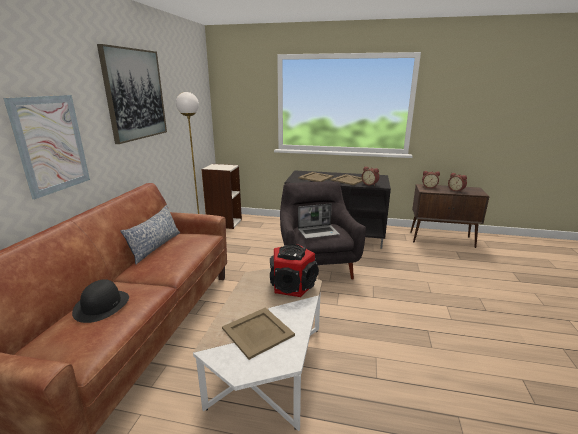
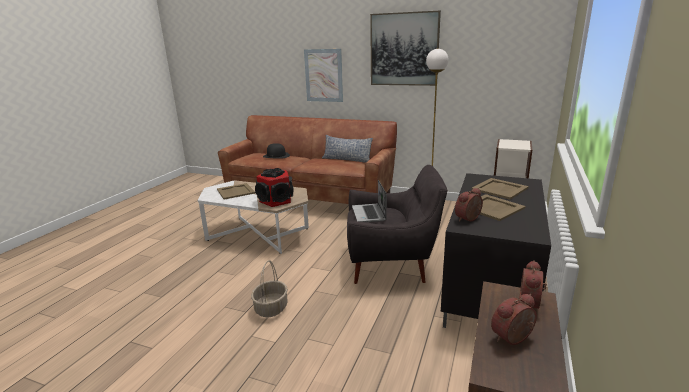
camera: 100 degrees right, 0 degrees up
(412, 316) = (271, 308): none -> basket

